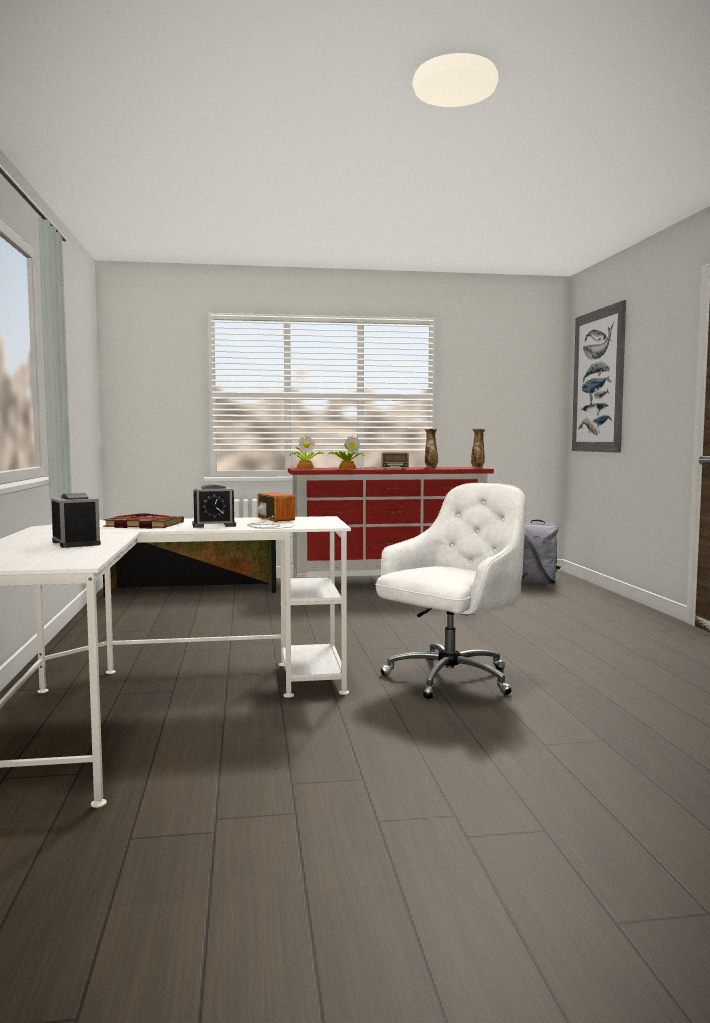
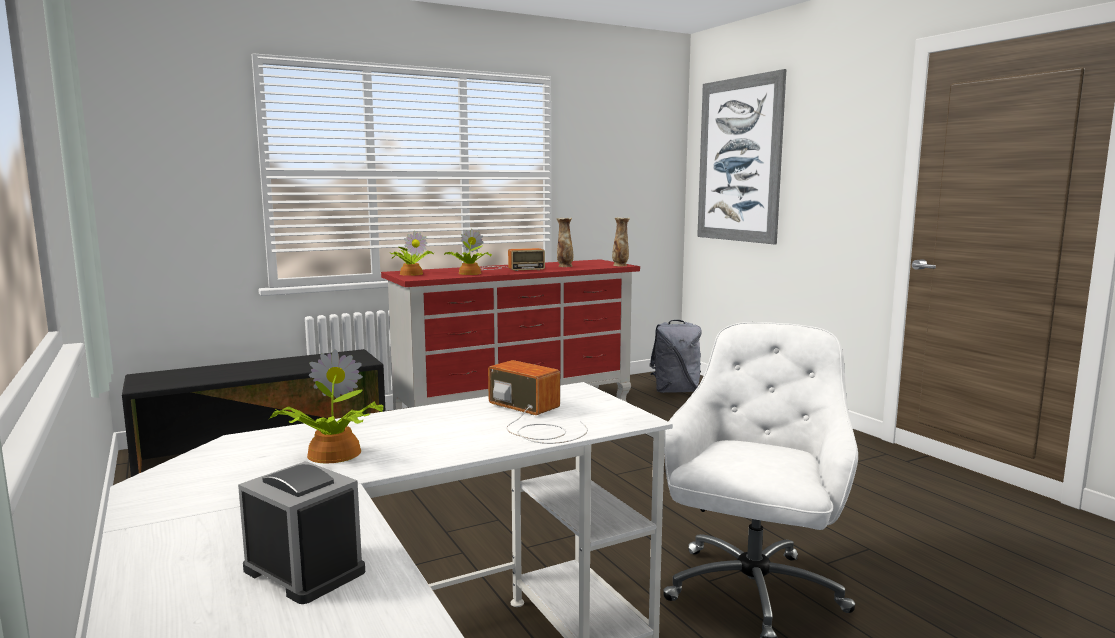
camera: 20 degrees left, 5 degrees up
(141, 525) = (331, 454): book -> potted plant
(214, 525) = (457, 439): alarm clock -> none

